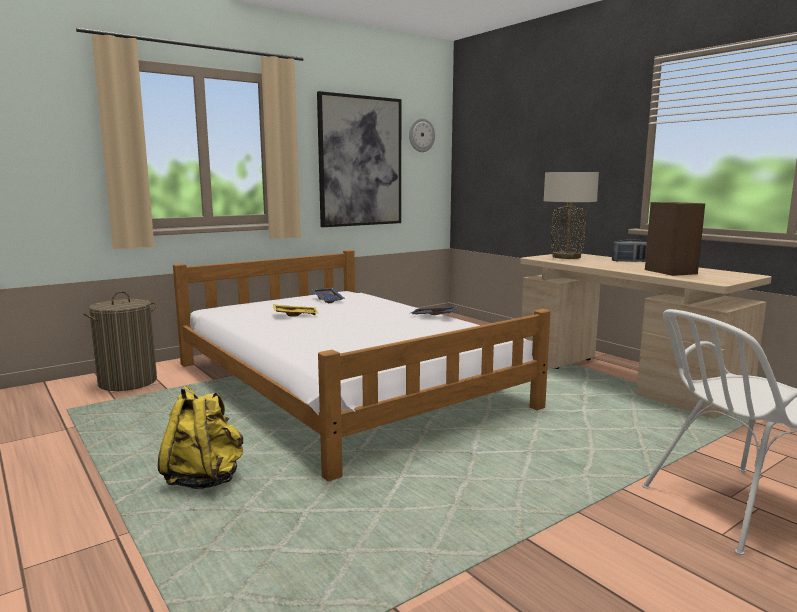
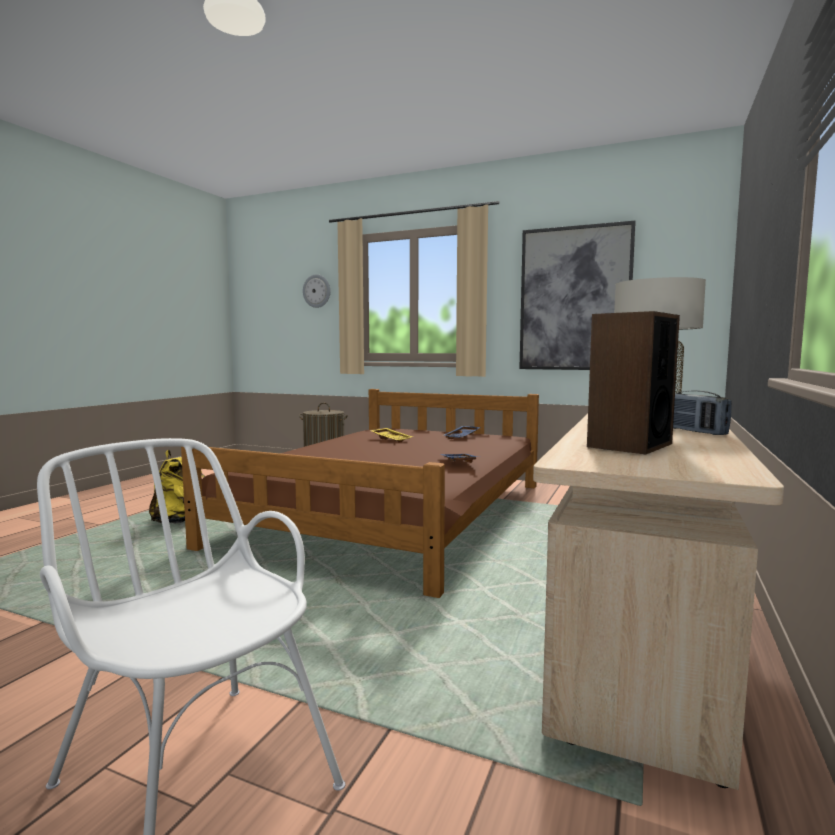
camera: 60 degrees right, 5 degrees down
(345, 384) = (394, 513): white bed -> brown bed
(421, 135) = (672, 260): wall clock -> wall clock (317, 291)

